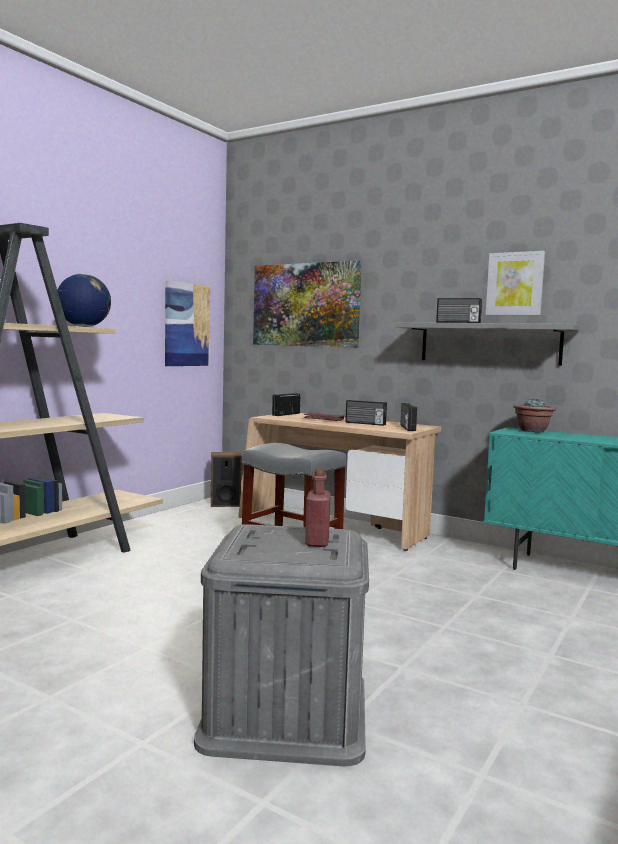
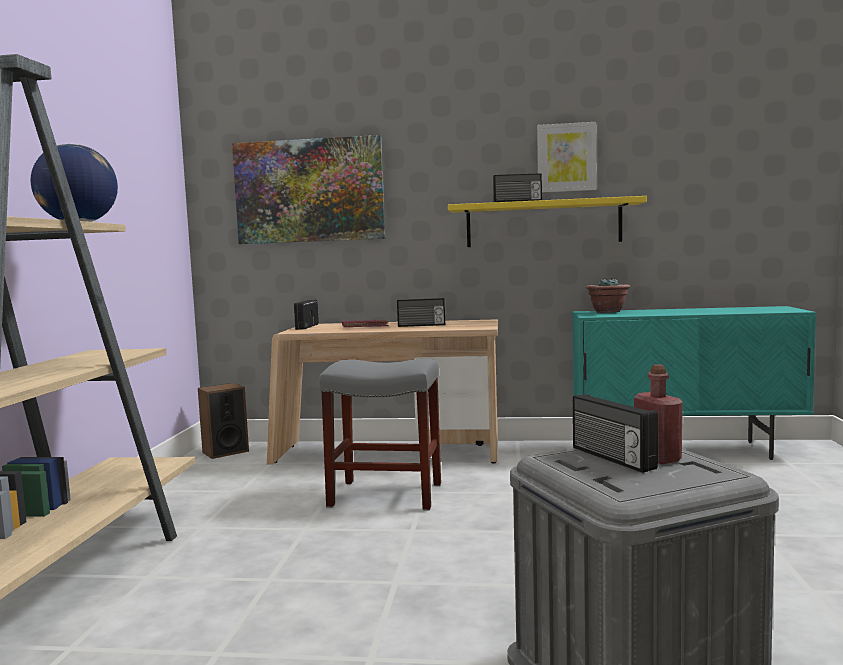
camera: 25 degrees left, 0 degrees up
(187, 325) = (154, 222): picture -> none
(407, 428) = (475, 324): radio -> radio (611, 458)
(489, 343) = (543, 223): grey shelf -> yellow shelf

